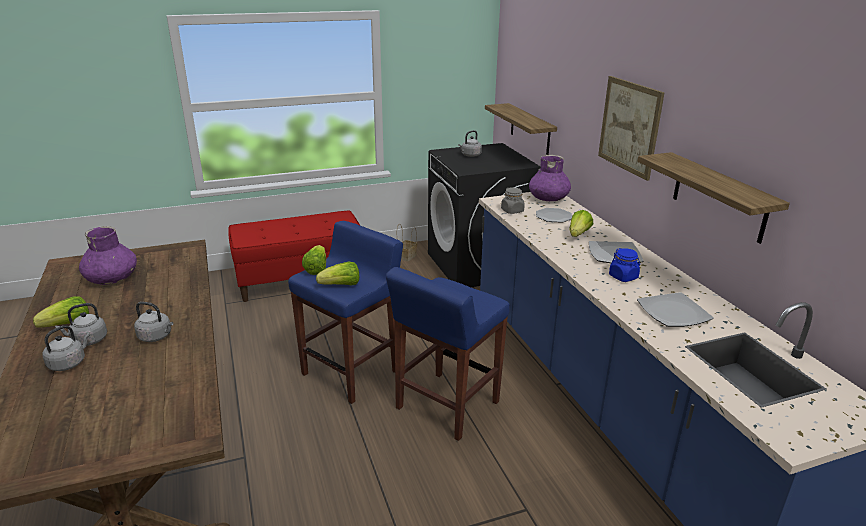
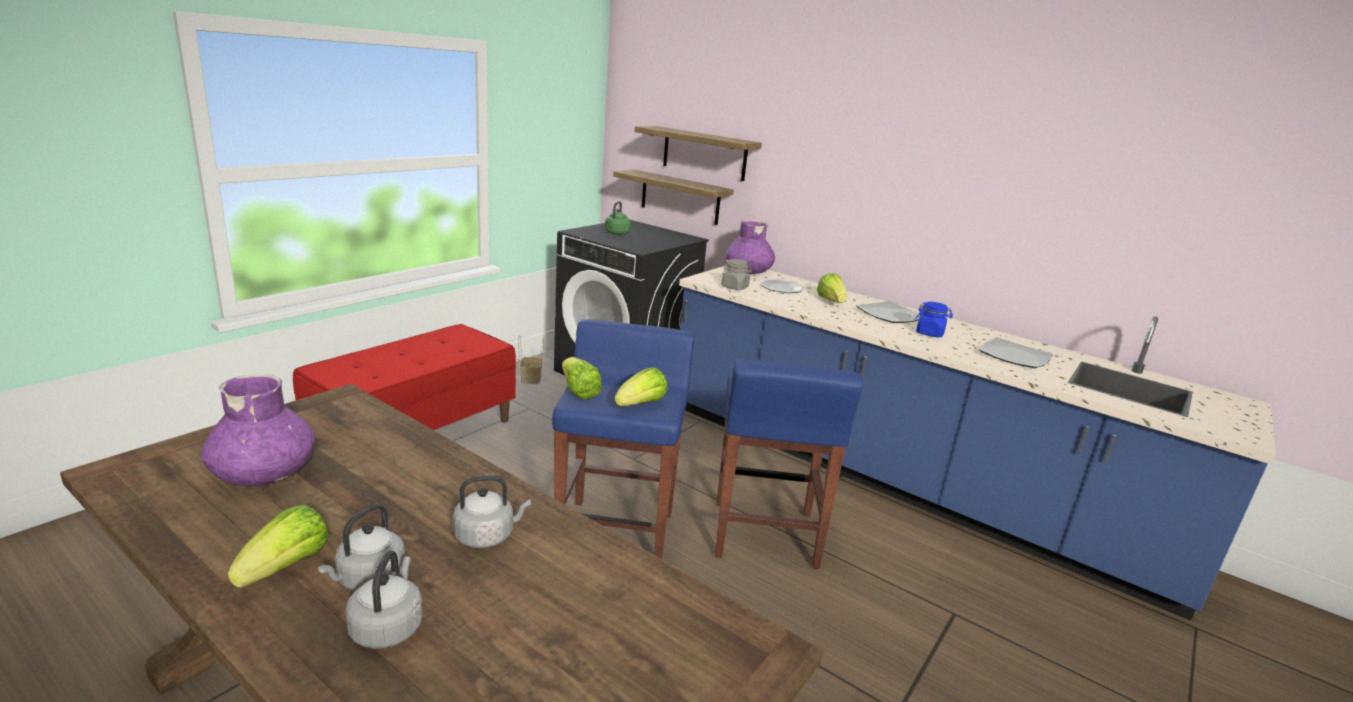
camera: 35 degrees left, 5 degrees down
(470, 155) = (616, 233): grey kettle -> green kettle
(629, 126) = (863, 177): picture -> none
(719, 197) = (1006, 236): shelf -> shelf (704, 153)

